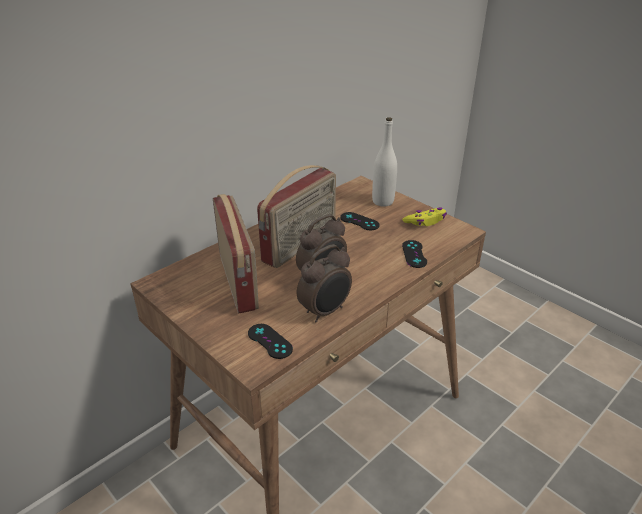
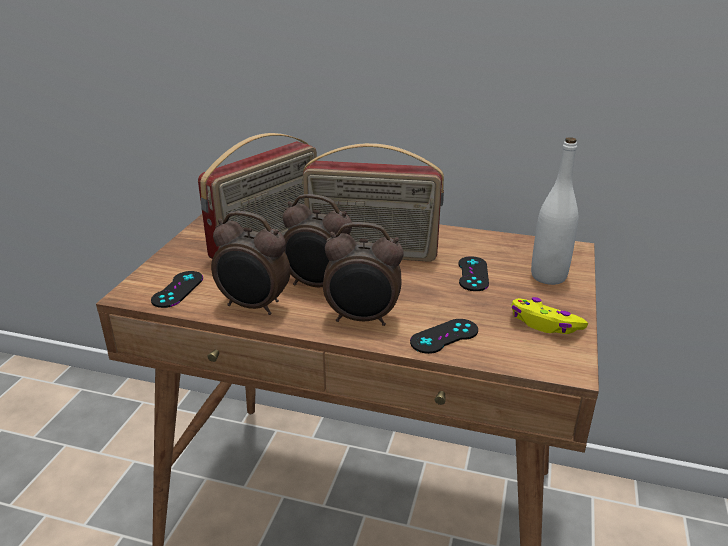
camera: 60 degrees right, 5 degrees down
(376, 274) = (362, 319): none -> alarm clock

